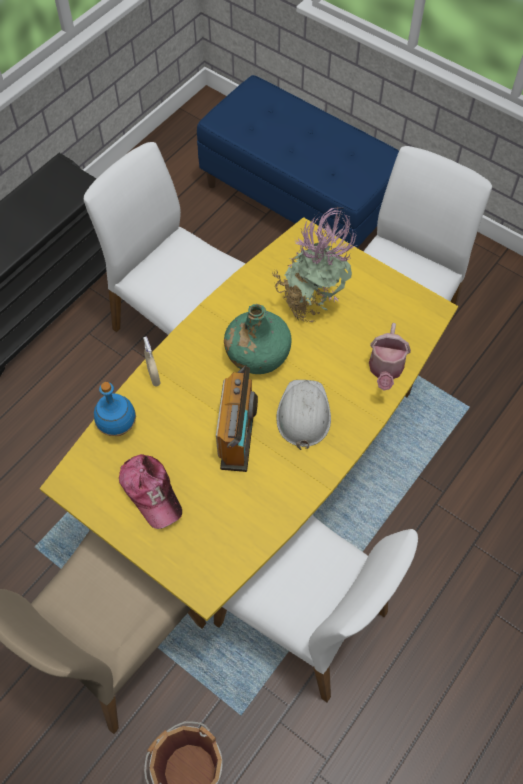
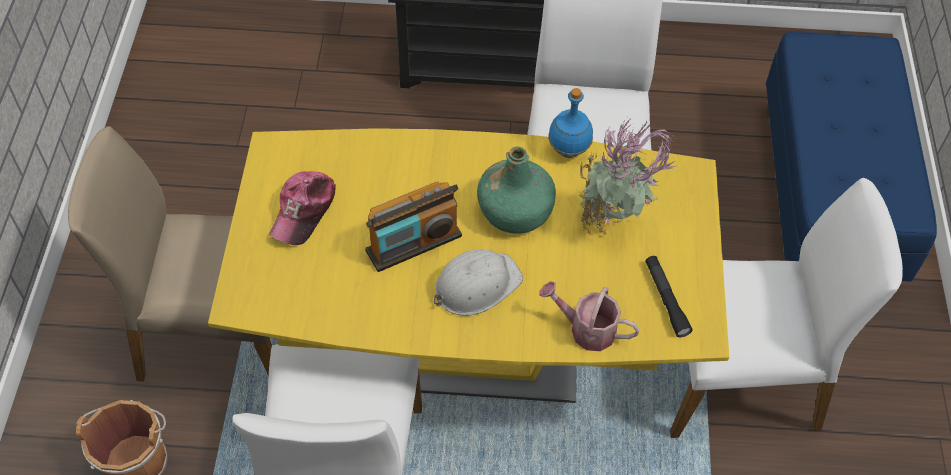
camera: 55 degrees right, 5 degrees down
(117, 427) = (351, 150): blue bottle -> blue bottle (568, 150)
(154, 377) = (424, 146): beige spray bottle -> none
(385, 370) = (586, 329): watering can -> watering can turned 45 degrees clockwise
(393, 312) = (666, 299): none -> black flashlight

